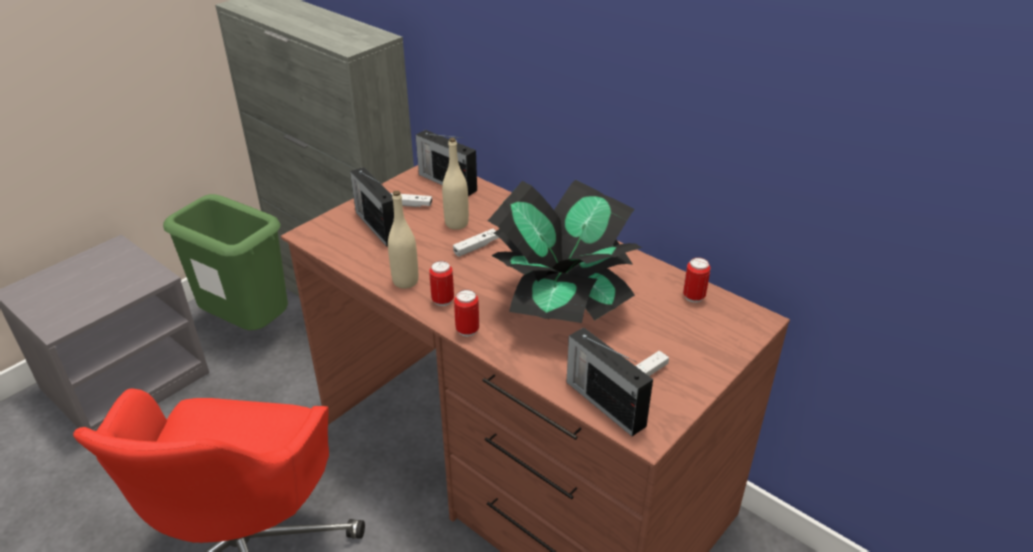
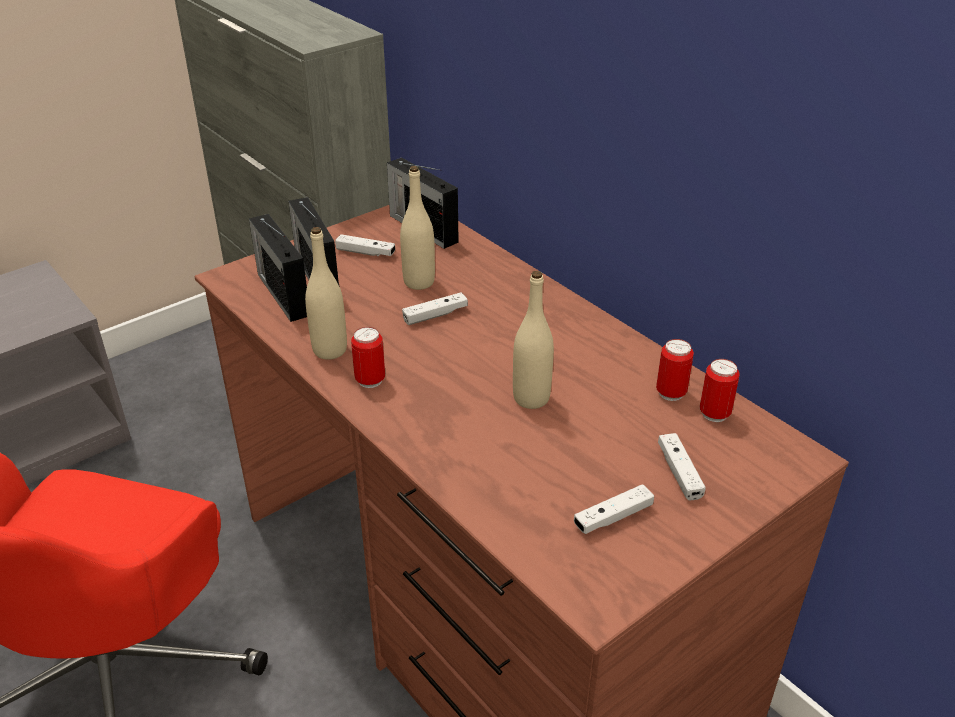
camera: 10 degrees right, 0 degrees up
(249, 326) = (192, 388): green trash can -> none
(467, 330) = (390, 424): can -> can (670, 393)
(563, 300) = (531, 398): potted plant -> beige bottle
(604, 402) = (548, 548): radio -> radio (283, 293)
(680, 340) = (679, 472): none -> white game controller

